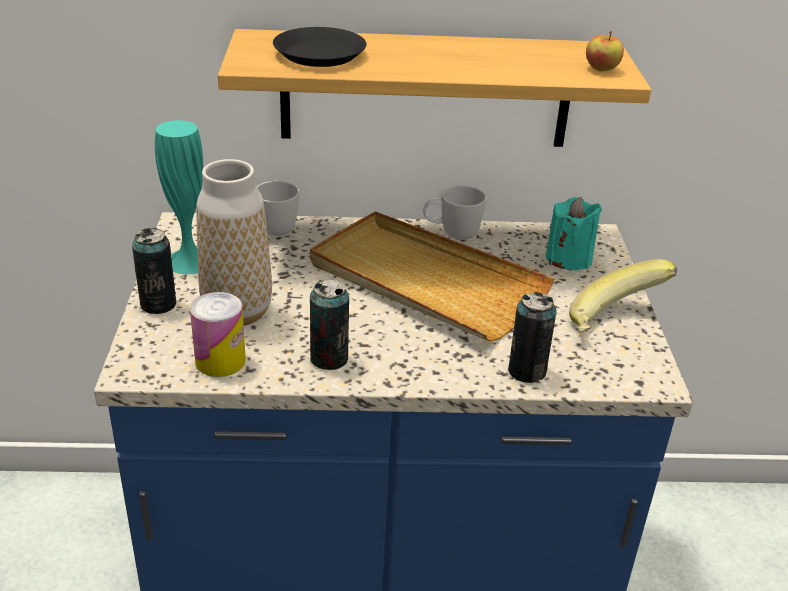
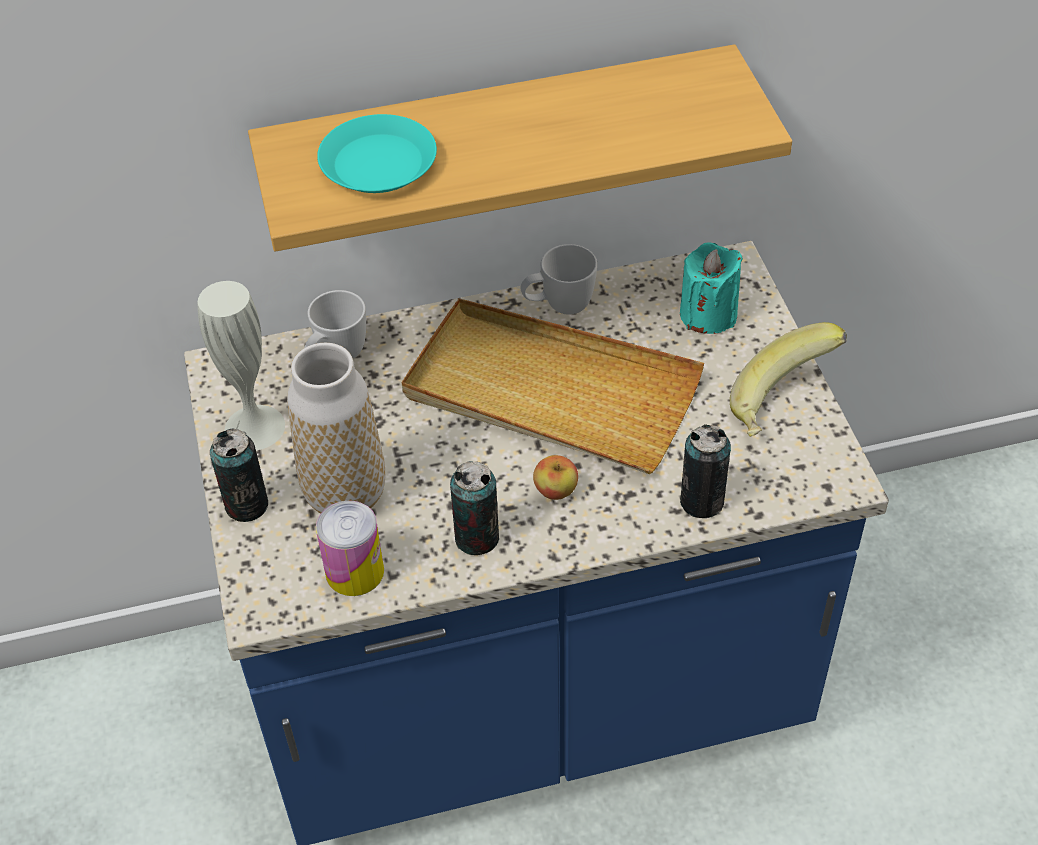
camera: 10 degrees left, 15 degrees up
(189, 261) = (254, 427): turquoise vase -> white vase
(320, 54) = (379, 163): black plate -> turquoise plate
(601, 69) = (726, 113): apple -> apple (556, 490)

